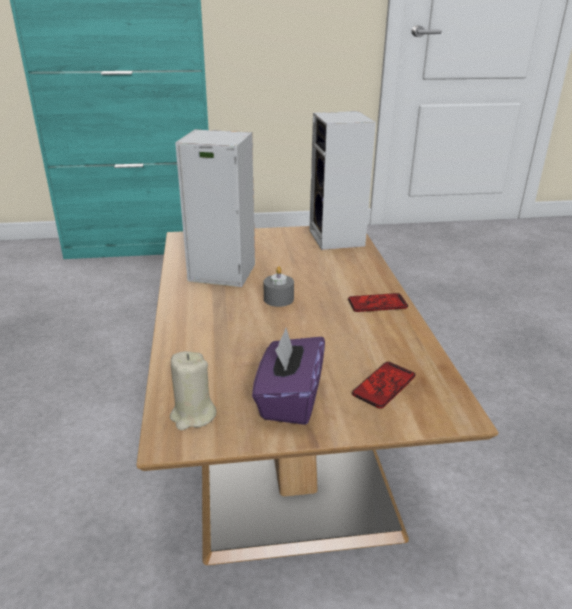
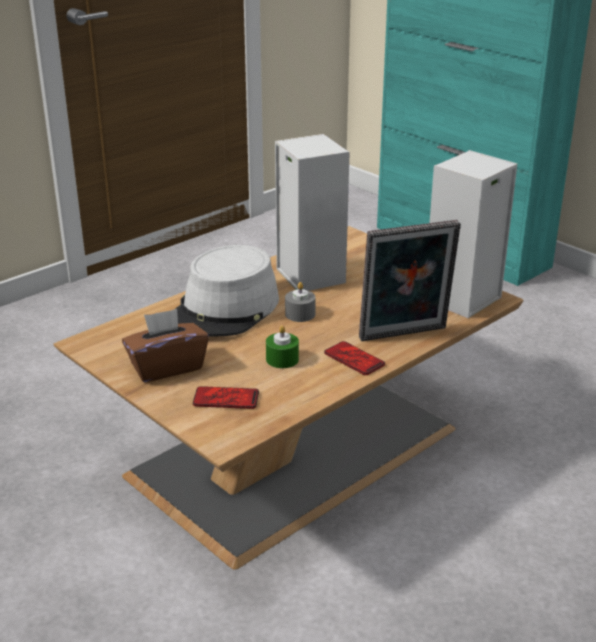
camera: 55 degrees right, 0 degrees up
(193, 415) = (113, 341): beige candle -> none
(221, 328) = (225, 309): none -> grey hat
(289, 399) = (167, 367): purple tissue box -> brown tissue box
(343, 333) = (282, 359): none -> green candle
(363, 273) = (404, 335): none -> picture frame

